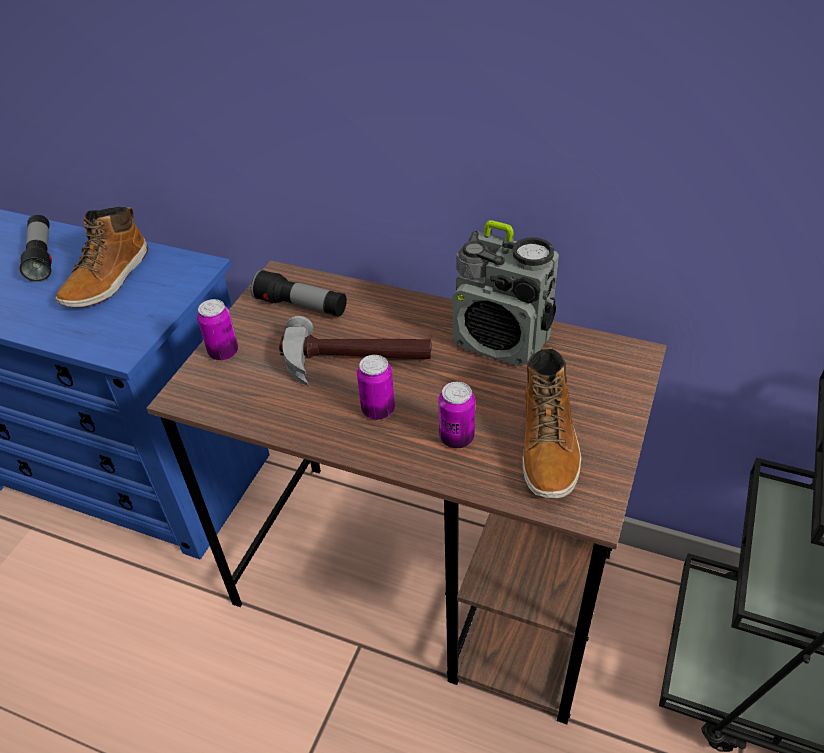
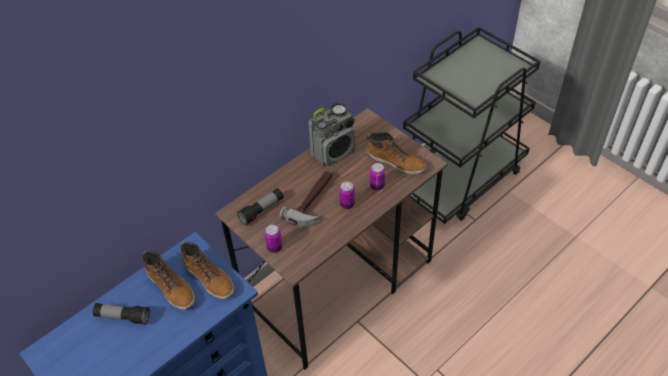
camera: 65 degrees left, 5 degrees up
(139, 308) = (209, 278): none -> boot

